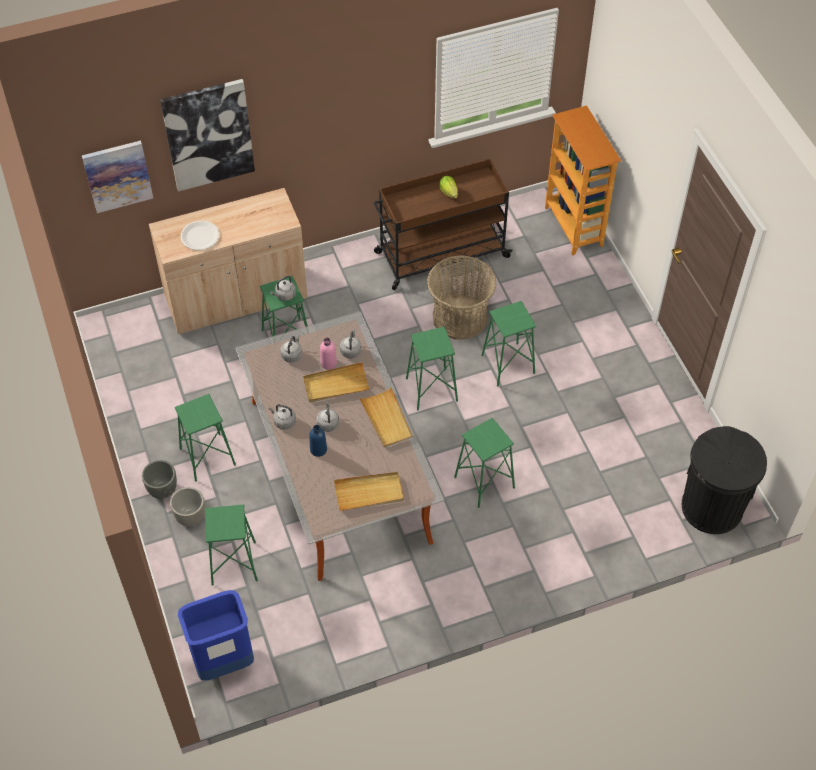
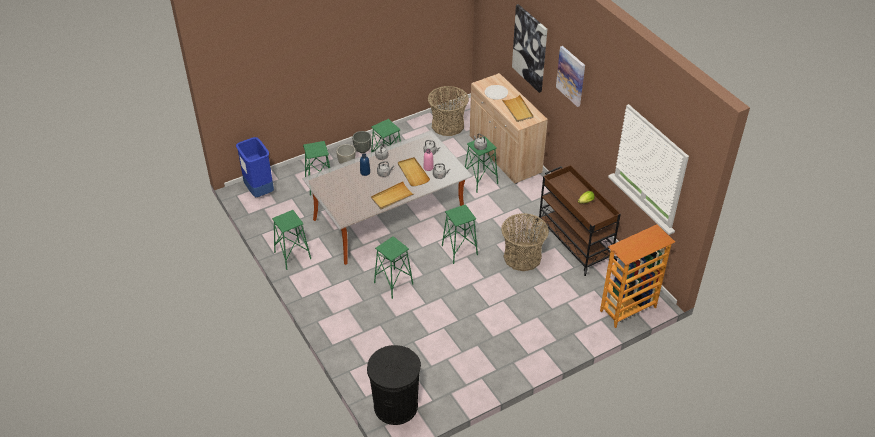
camera: 80 degrees right, 10 degrees down
(117, 175) = (497, 31): picture -> picture (571, 76)
(139, 360) = (448, 125): none -> basket
(369, 493) = (338, 196): beige tray -> beige tray (517, 109)
(507, 364) = (490, 285): green stool -> green stool (292, 256)

